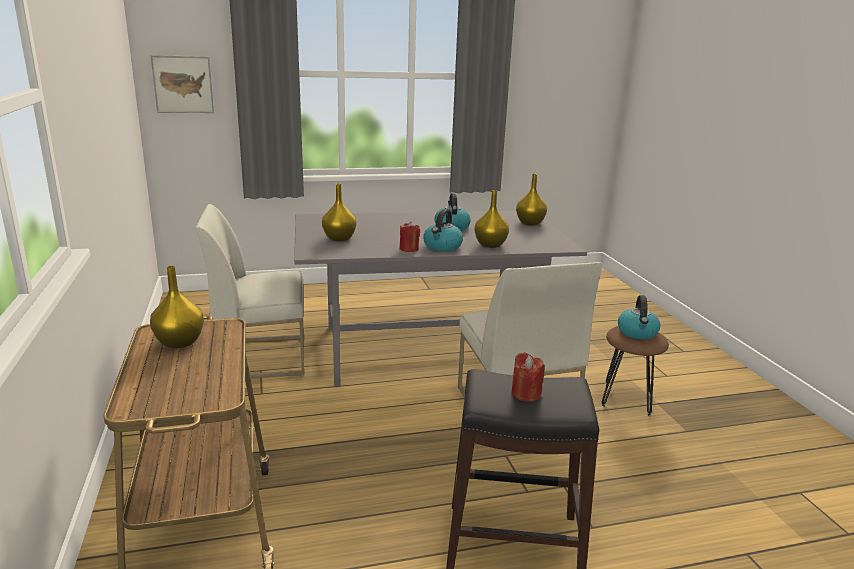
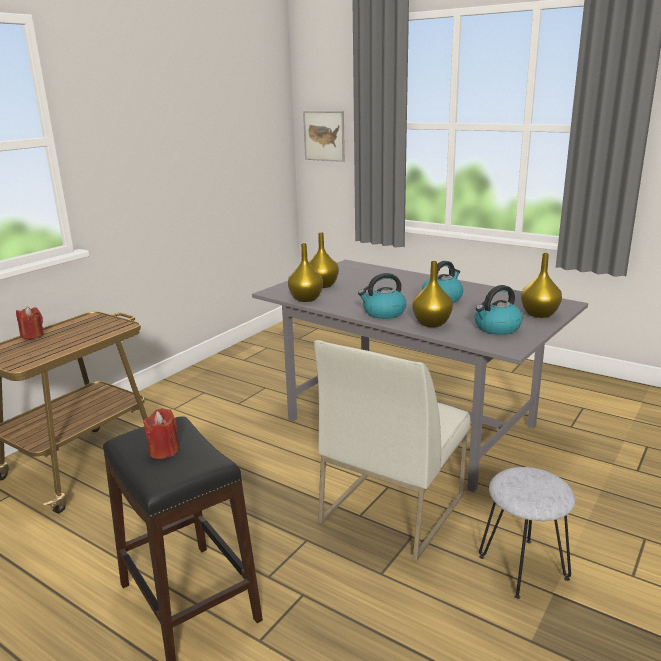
camera: 50 degrees right, 0 degrees up
(179, 342) = (85, 327): yellow vase -> yellow vase (306, 299)
(260, 357) = (281, 378): white chair -> none
(409, 249) = (350, 307): red candle -> red candle (32, 335)
(627, 399) = (523, 568): brown stool -> grey stool
(637, 332) = (534, 483): kettle -> kettle (496, 328)

